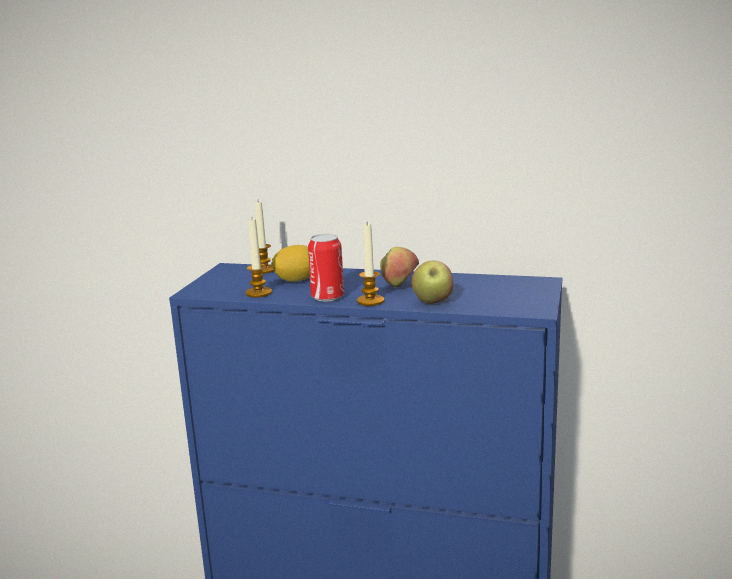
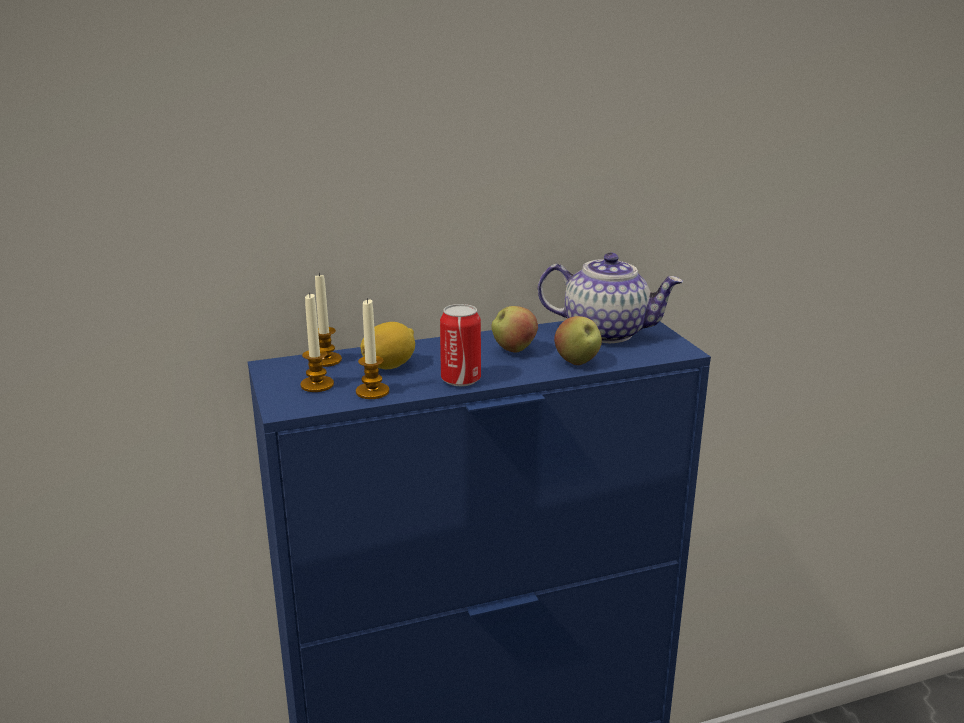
camera: 35 degrees left, 5 degrees up
(370, 301) = (514, 374): candle -> candle (317, 385)
(496, 287) = (606, 332): none -> teapot

